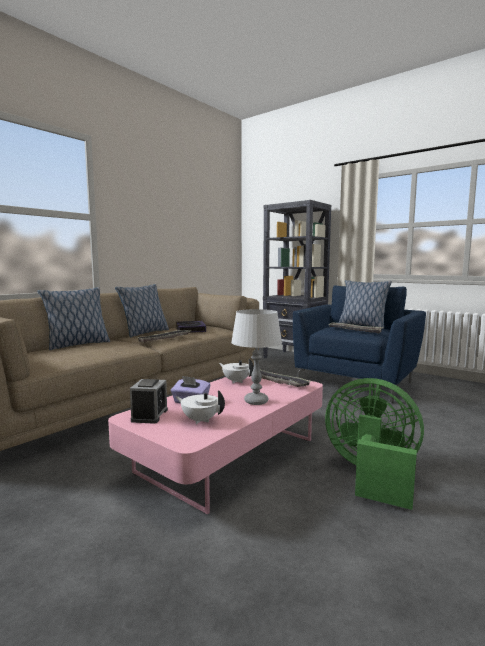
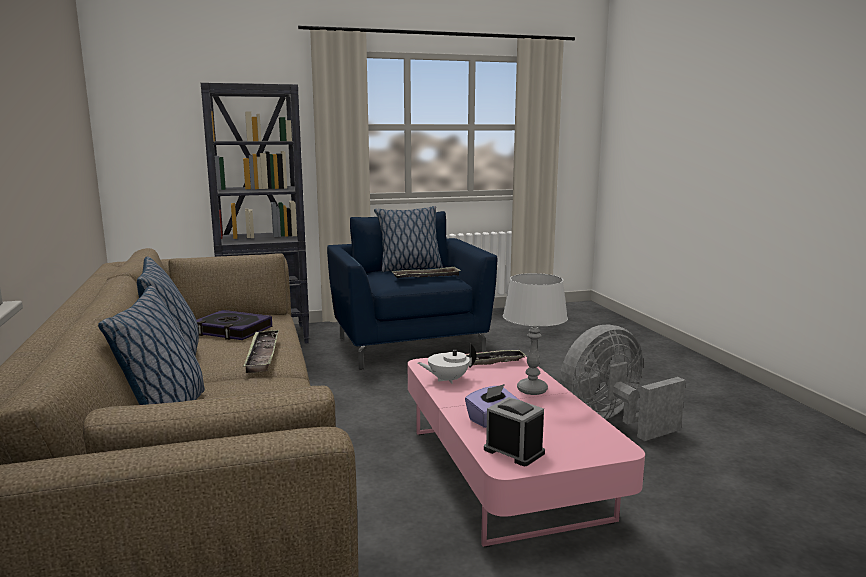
camera: 55 degrees left, 5 degrees up
(200, 420) = (560, 428): white teapot -> none
(371, 474) = (611, 422): green fan -> grey fan

